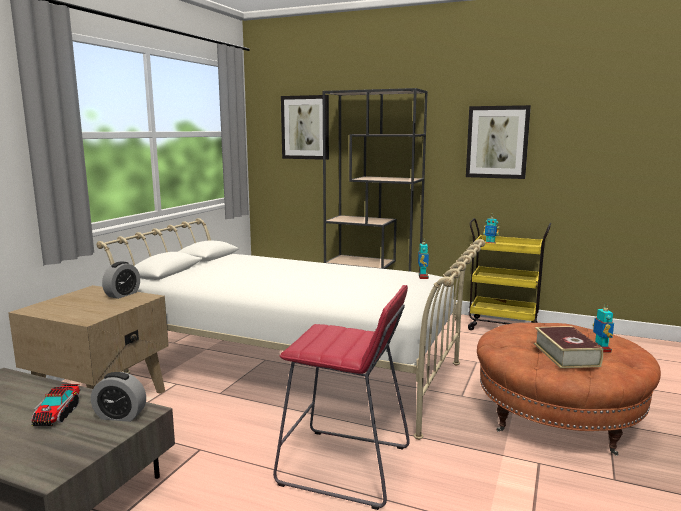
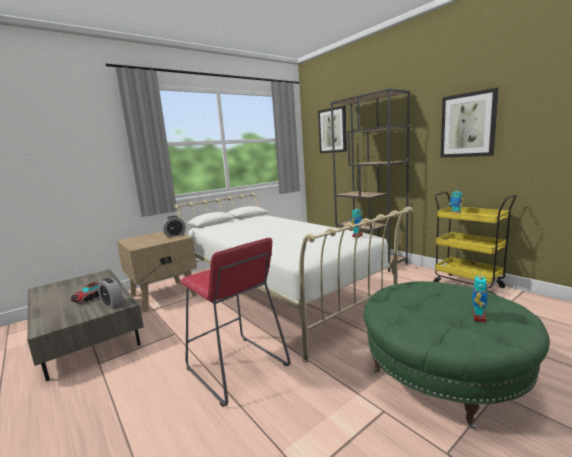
camera: 30 degrees right, 0 degrees up
(557, 418) = (443, 374): brown ottoman -> green ottoman
(566, 354) = (431, 316): book -> none

